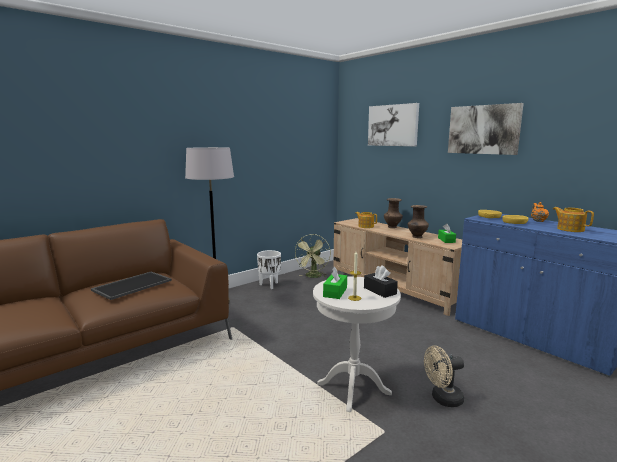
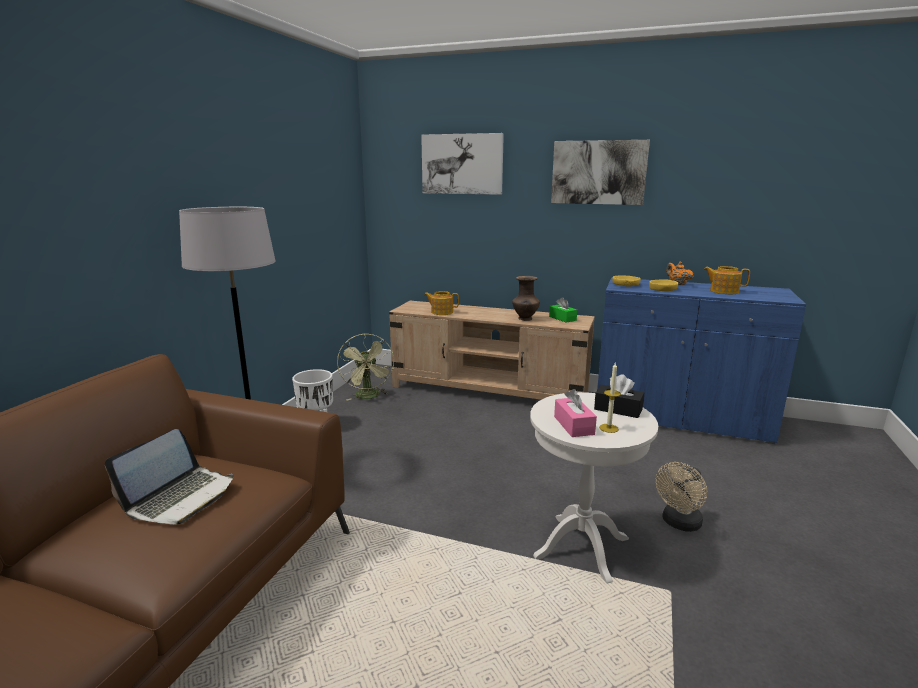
camera: 30 degrees left, 5 degrees up
(132, 285) = (181, 497): tray -> laptop
(335, 292) = (573, 425): green tissue box -> pink tissue box
(392, 227) = (476, 308): brown vase -> none

